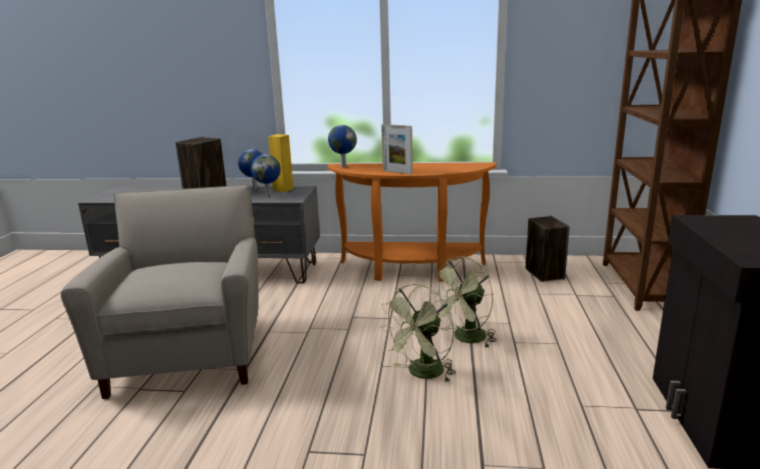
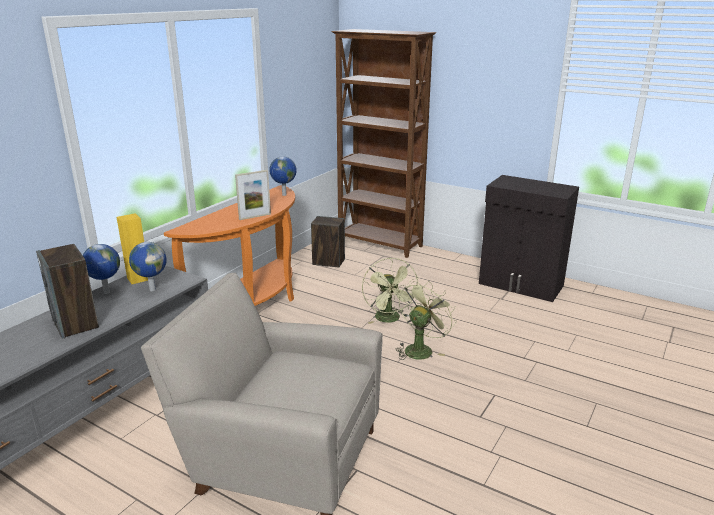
camera: 65 degrees left, 5 degrees up
(343, 166) = (191, 229): globe -> globe (283, 195)
(422, 374) = (420, 349): green fan -> green fan turned 120 degrees counterclockwise

